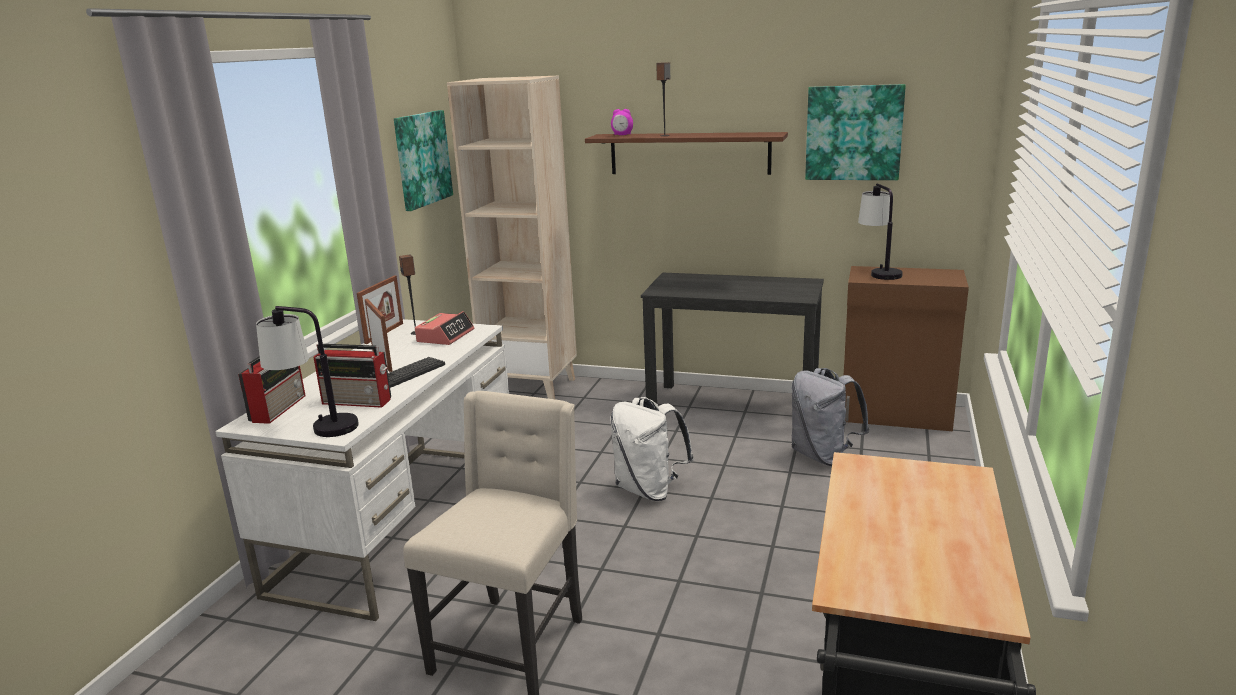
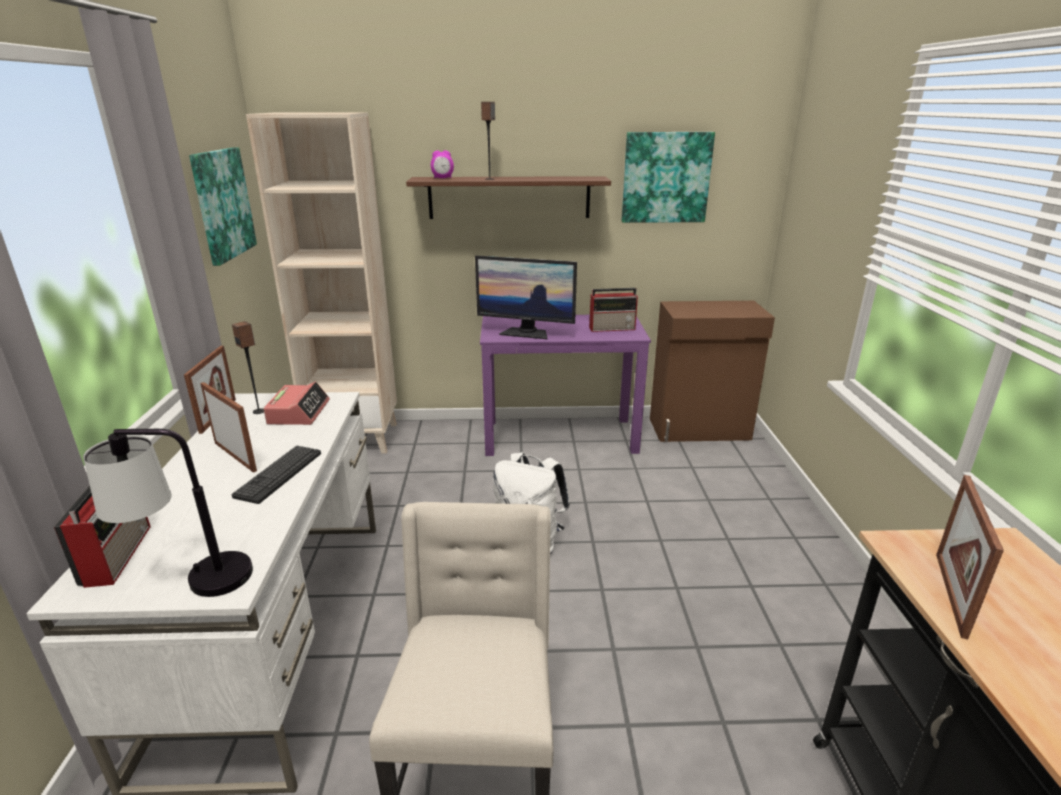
camera: 20 degrees left, 5 degrees up
(358, 401) = (233, 525): radio -> radio (613, 328)
(692, 289) = (526, 333): none -> monitor
(733, 405) = (560, 436): black desk -> purple desk
(823, 456) = (666, 479): grey backpack -> none
(863, 497) = (950, 593): none -> picture frame
(878, 272) = (689, 306): table lamp -> none

